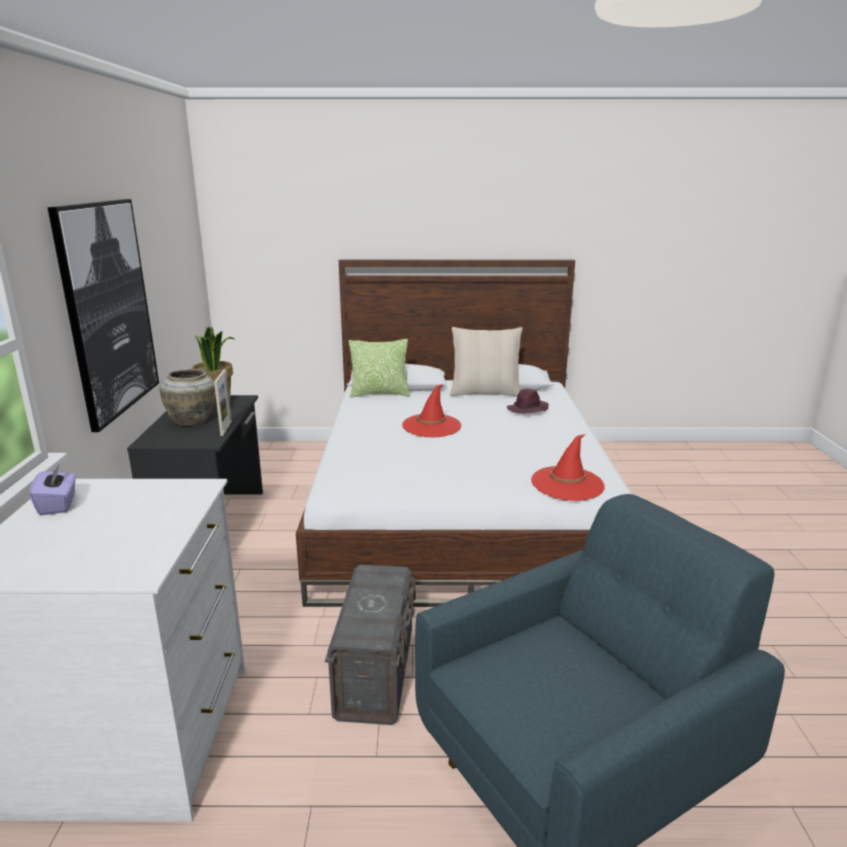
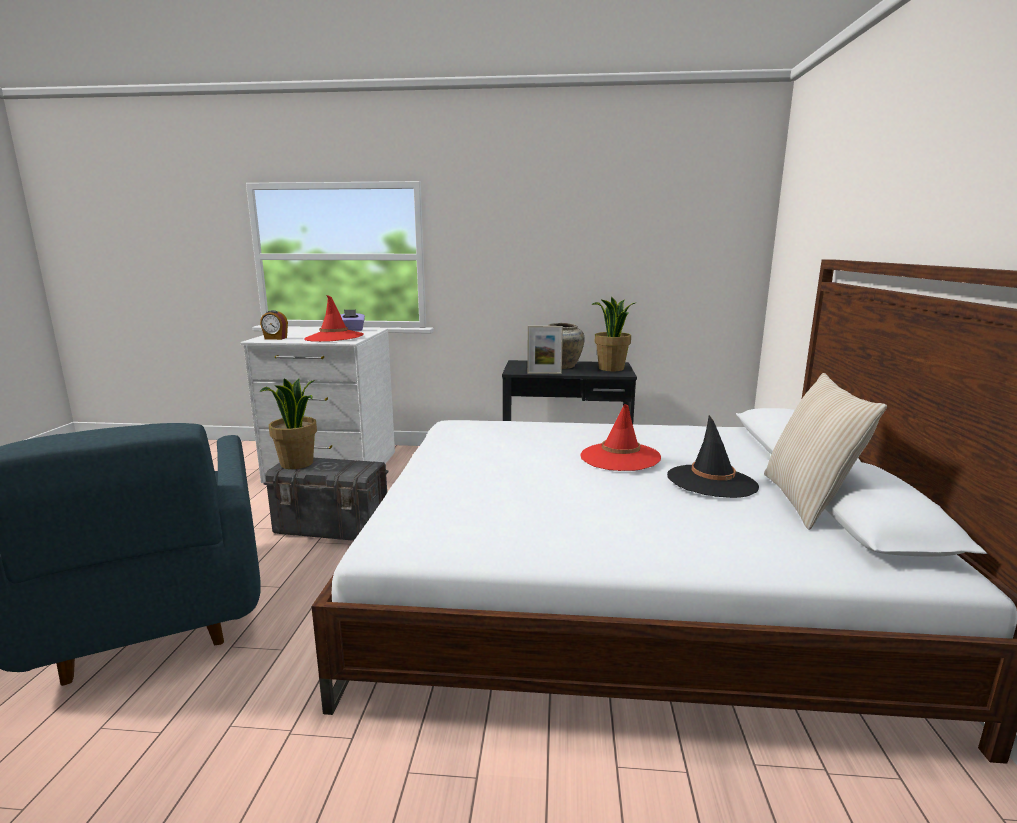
camera: 95 degrees right, 5 degrees down
(108, 309) = (532, 261): picture -> none
(132, 558) = (275, 338): none -> alarm clock
(366, 629) = (297, 464): none -> potted plant
(380, 394) = (743, 438): pillow -> none
(466, 408) = (711, 482): none -> black hat
(527, 410) = (726, 525): purple hat -> none
(567, 484) = (416, 518): red hat -> red hat (334, 337)

